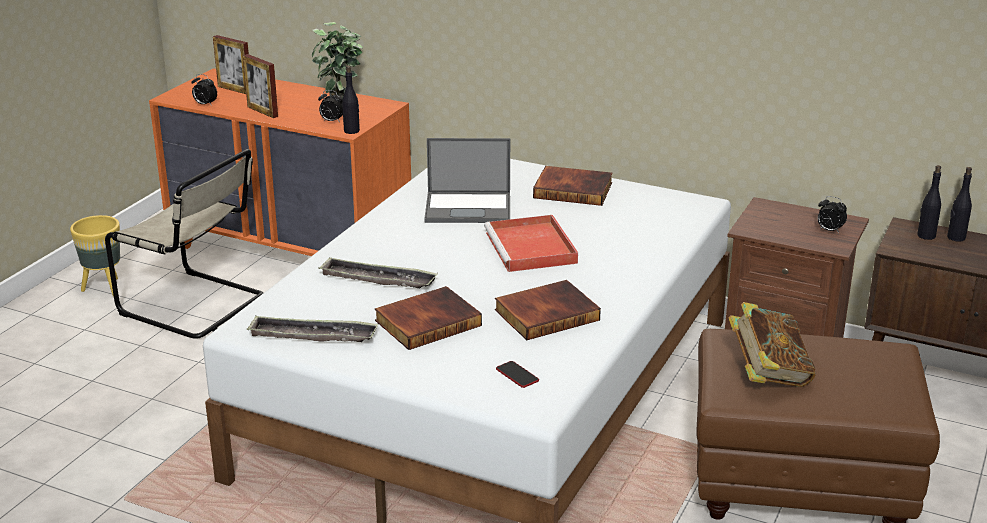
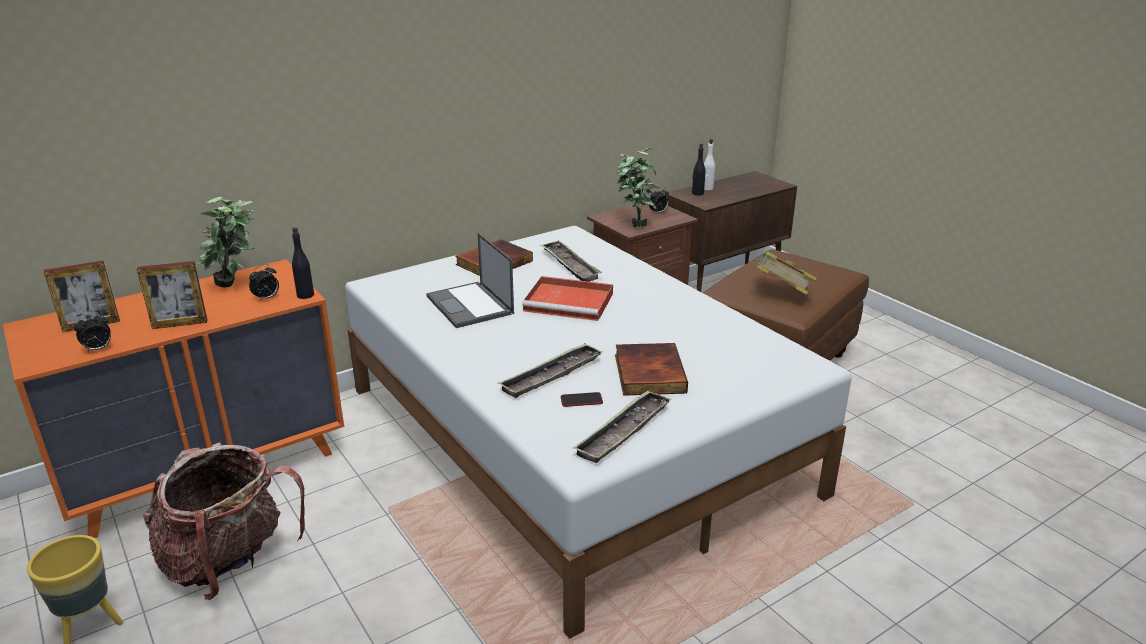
camera: 60 degrees left, 0 degrees up
(196, 306) = (230, 563): beige chair -> backpack
(469, 208) = (470, 305): laptop -> laptop turned 120 degrees clockwise
(517, 375) = (761, 360): phone -> phone (581, 400)
(546, 314) = (678, 325): book -> none
(616, 225) = (570, 265): none -> tray
(771, 226) = (634, 224): none -> potted plant
(955, 237) = (707, 188): black bottle -> white bottle

